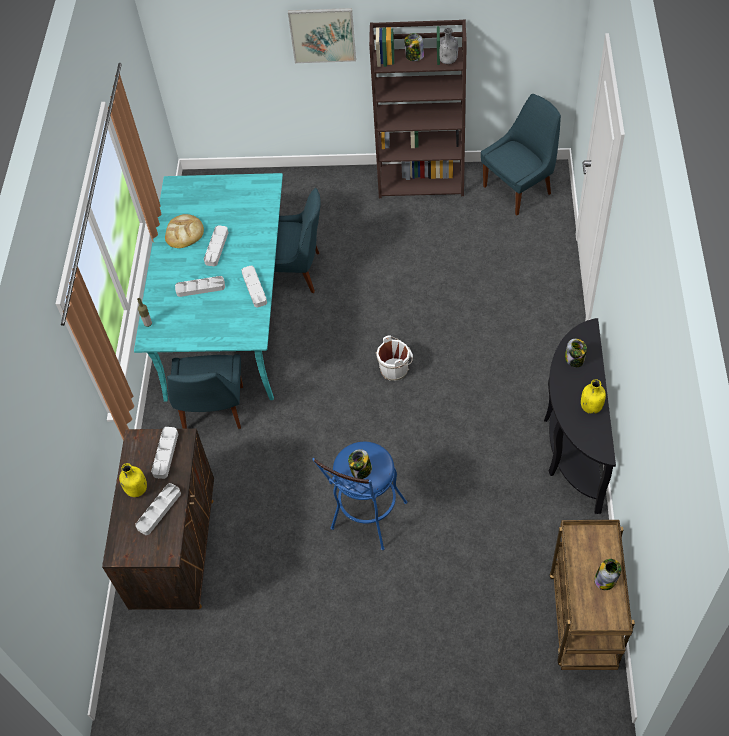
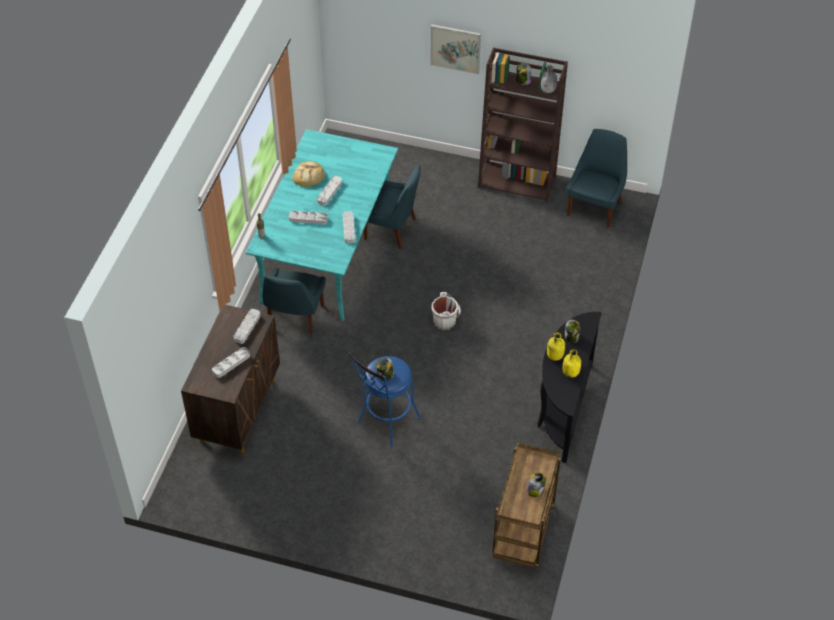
camera: 10 degrees right, 5 degrees down
(136, 490) = (219, 346): yellow bottle -> yellow bottle (554, 356)
(519, 189) = (595, 207): blue chair -> blue chair turned 45 degrees counterclockwise

